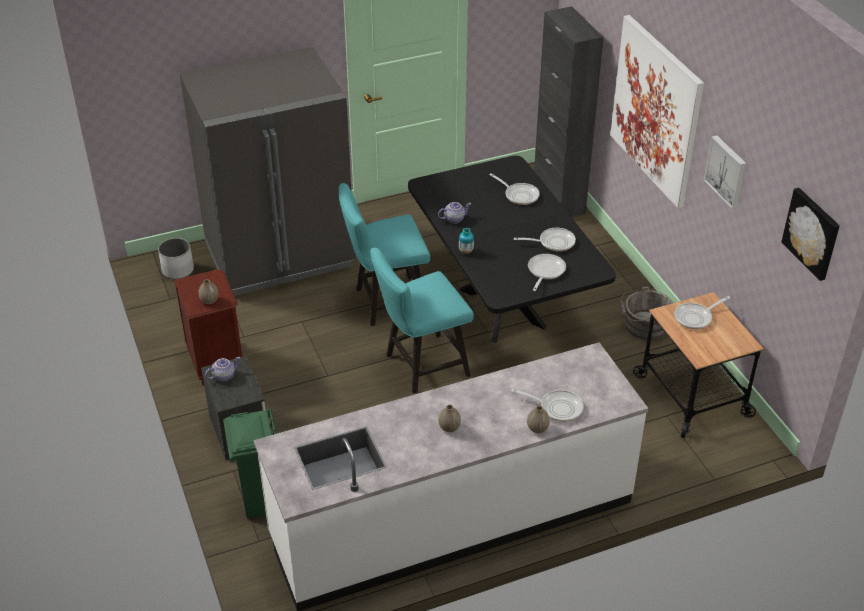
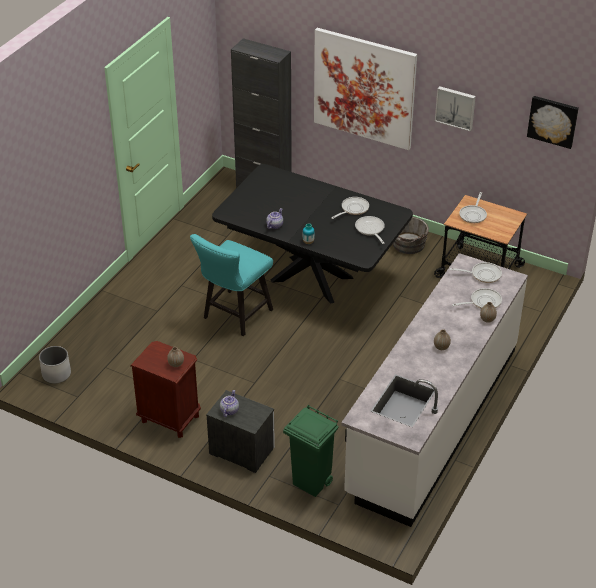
camera: 40 degrees left, 0 degrees up
(280, 255) = (120, 324): grey fridge -> none
(421, 366) = (306, 343): turquoise chair -> none
(519, 195) = (295, 189): frying pan -> frying pan (483, 275)

